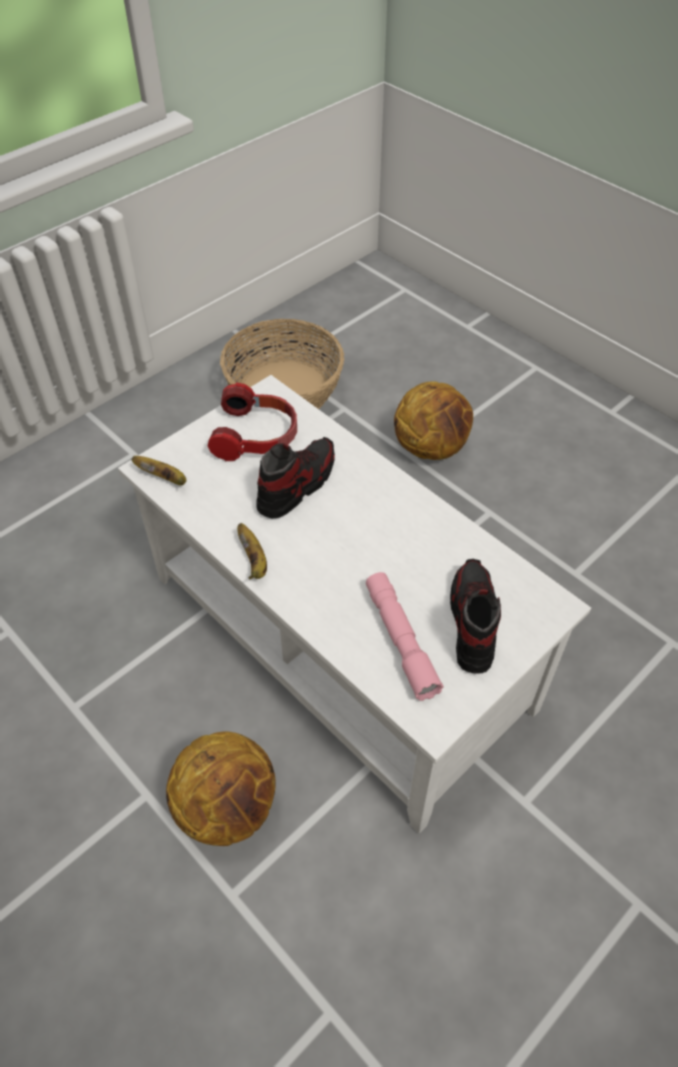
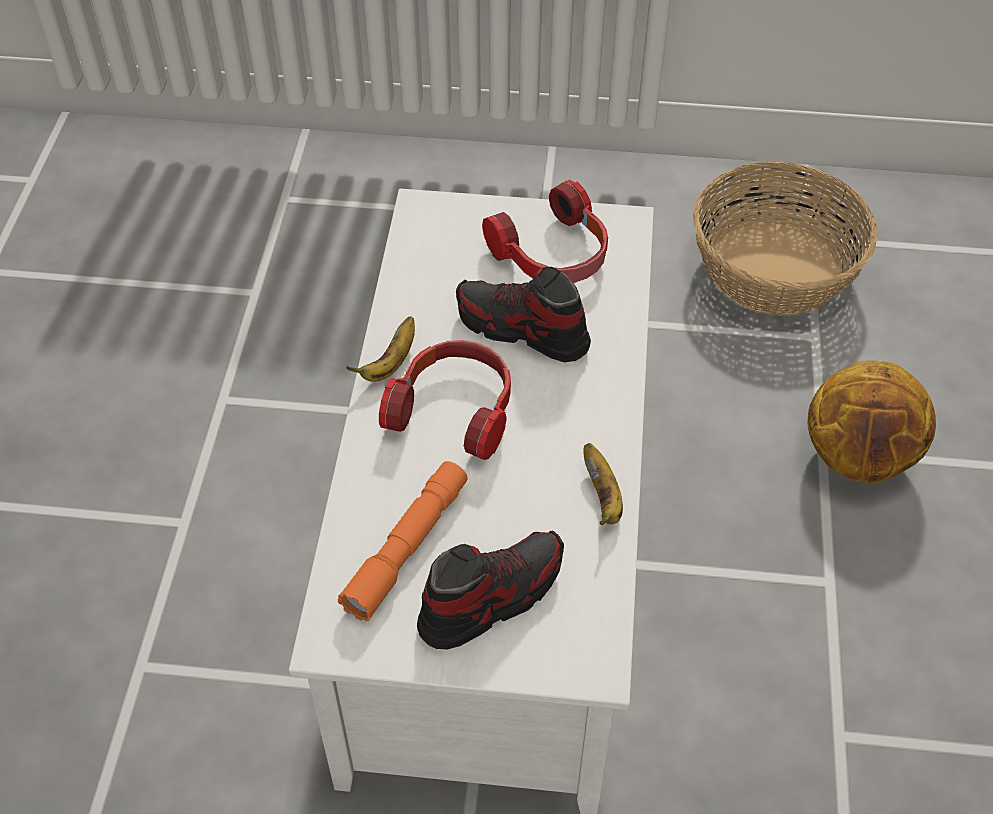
camera: 50 degrees right, 0 degrees up
(164, 478) = (421, 229): banana -> banana (603, 497)
(229, 807) = (225, 597): basketball -> none
(296, 485) = (522, 330): shoe -> shoe turned 150 degrees counterclockwise
(322, 552) = (455, 409): none -> headphones
(400, 640) = (407, 547): pink flashlight -> orange flashlight

